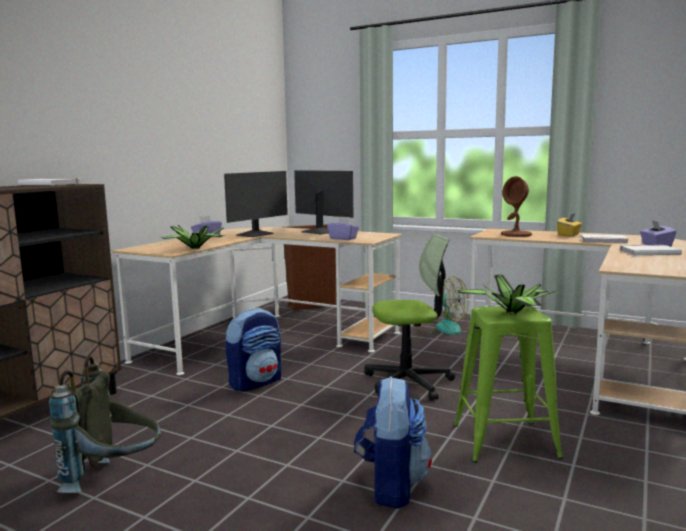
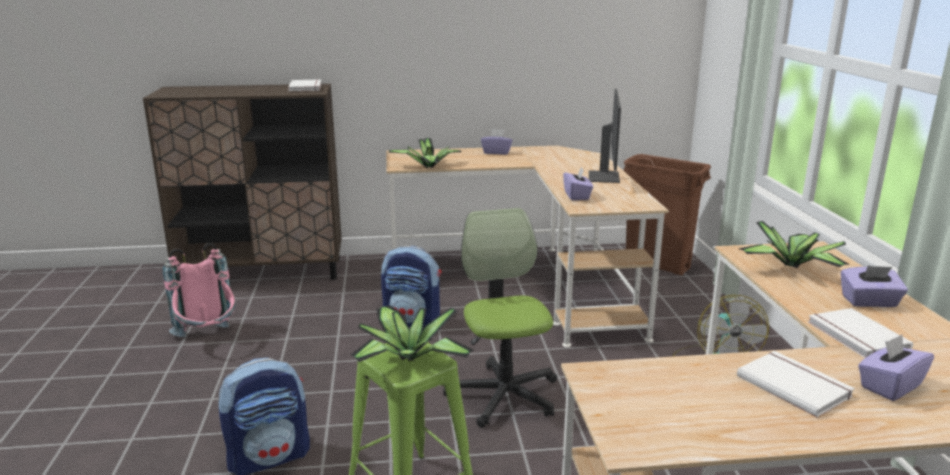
camera: 55 degrees right, 10 degrees up
(115, 478) = (208, 339): grey backpack -> pink backpack
(255, 234) = (539, 162): monitor -> none
(408, 382) = (504, 395): office chair -> office chair turned 150 degrees counterclockwise
(516, 234) = (792, 267): brown table lamp -> potted plant
(569, 235) = (869, 302): yellow tissue box -> purple tissue box

